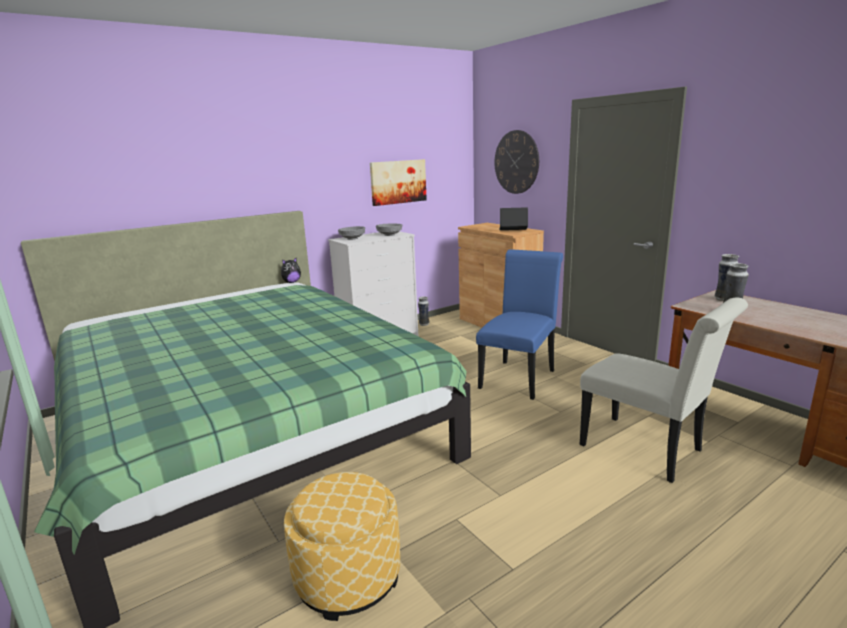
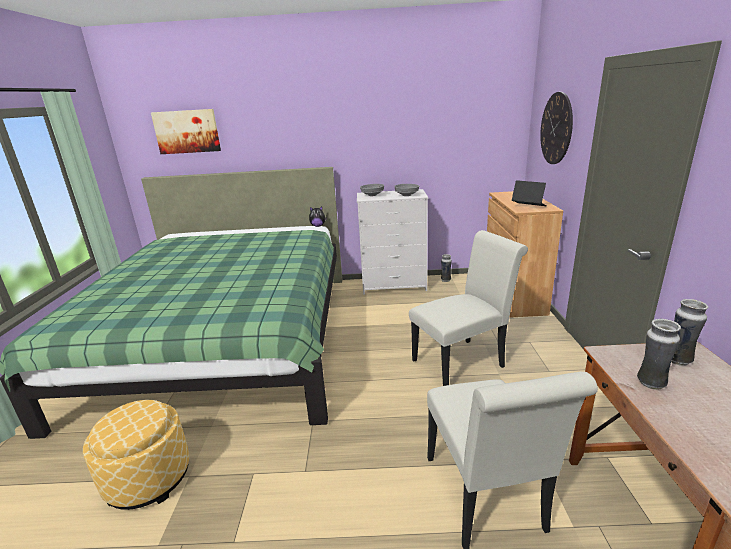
camera: 35 degrees right, 5 degrees up
(398, 182) = (433, 143): picture -> picture (187, 131)
(519, 377) = (463, 361): blue chair -> white chair

